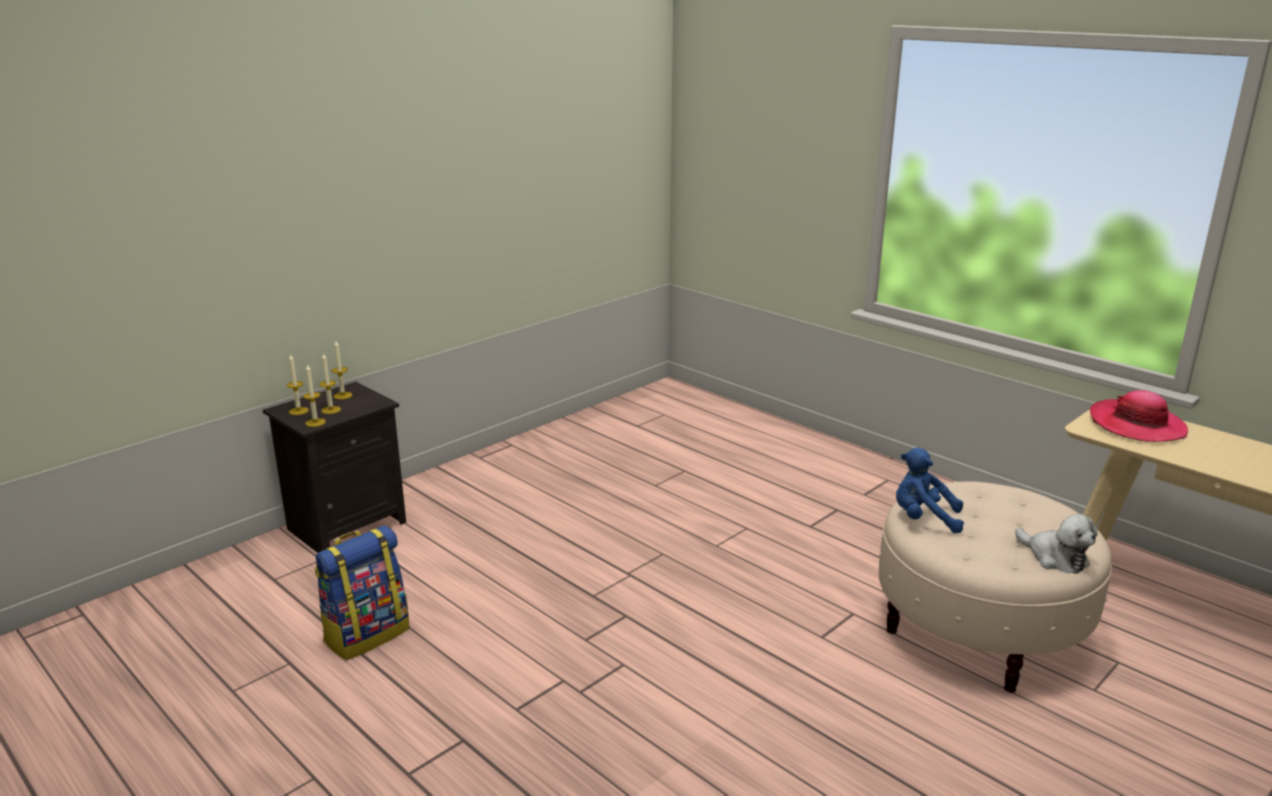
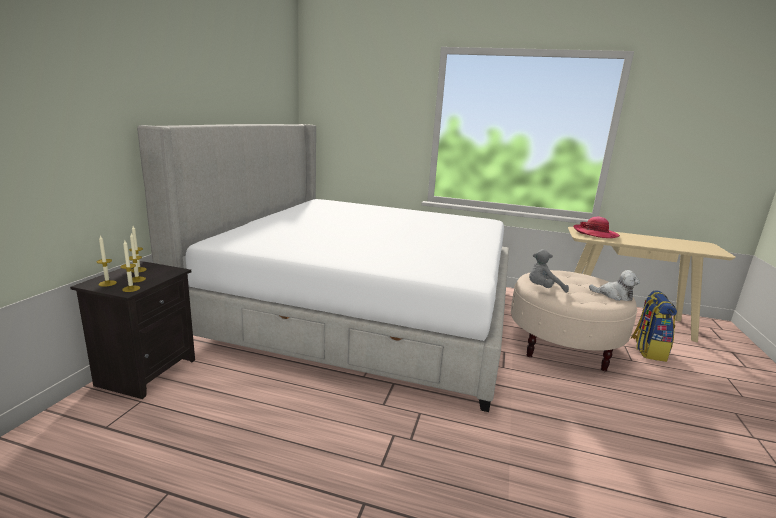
camera: 30 degrees left, 5 degrees down
(367, 634) = (223, 447): backpack -> backpack (647, 350)
(684, 494) = (363, 310): none -> bed
(923, 519) = (543, 289): blue plush toy -> grey plush toy

